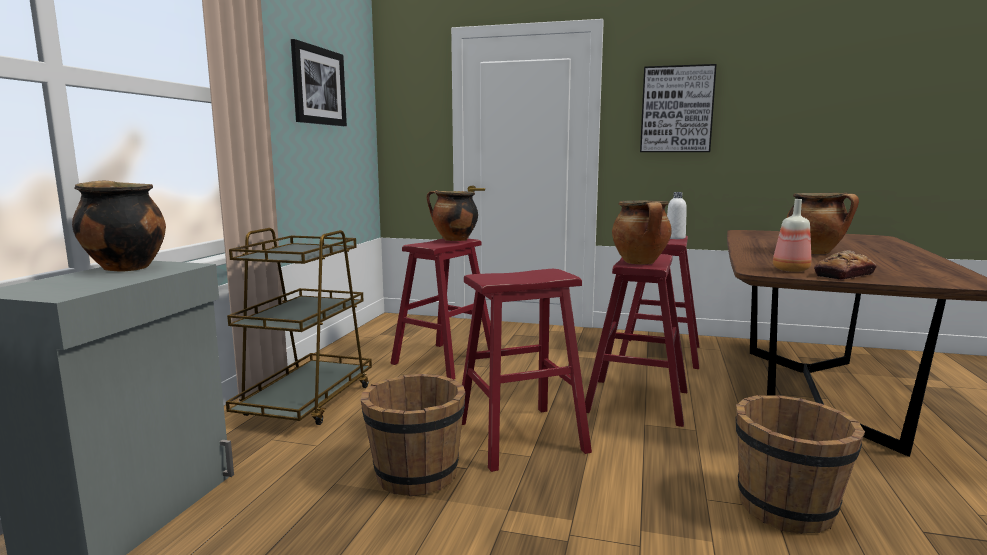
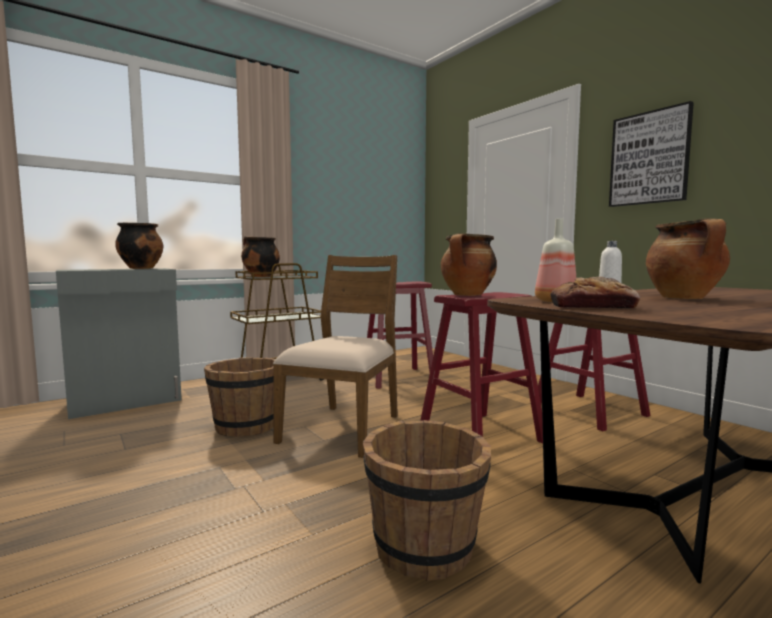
camera: 40 degrees right, 5 degrees down
(318, 86) = (356, 175): picture -> none
(454, 240) = (410, 282): cooking pot -> cooking pot (260, 277)
(520, 436) = (343, 428): red stool -> brown chair

